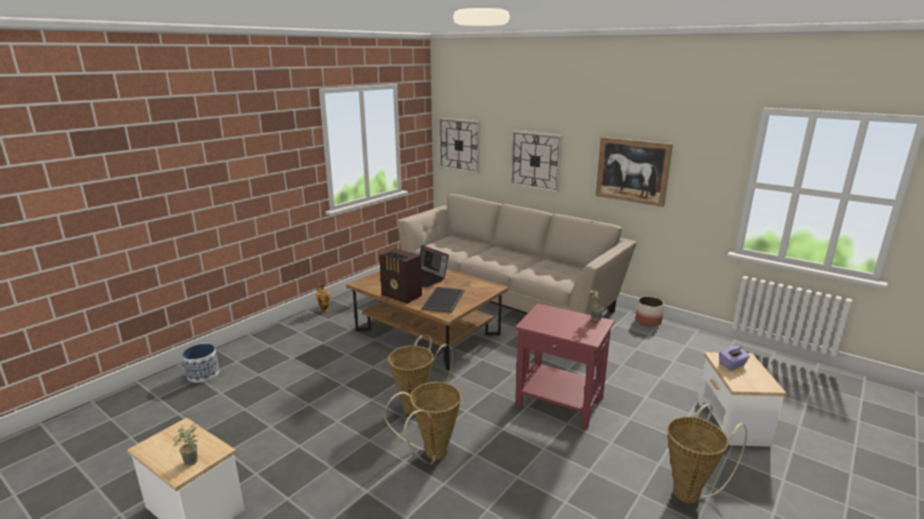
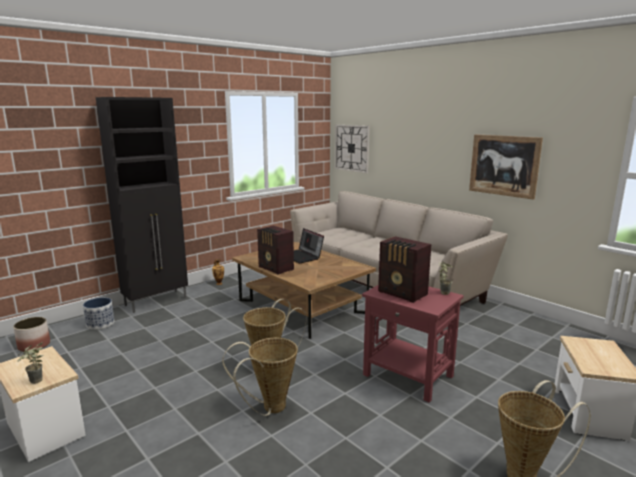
camera: 10 degrees right, 5 degrees down
(260, 339) = (157, 301): none -> black cabinet
(444, 300) = (312, 274): tray -> none
(535, 161) = (416, 159): wall clock -> none
(555, 323) = (403, 294): none -> radio
(648, 321) = (518, 313): planter -> planter (34, 345)
(732, 364) = (588, 349): purple tissue box -> none

